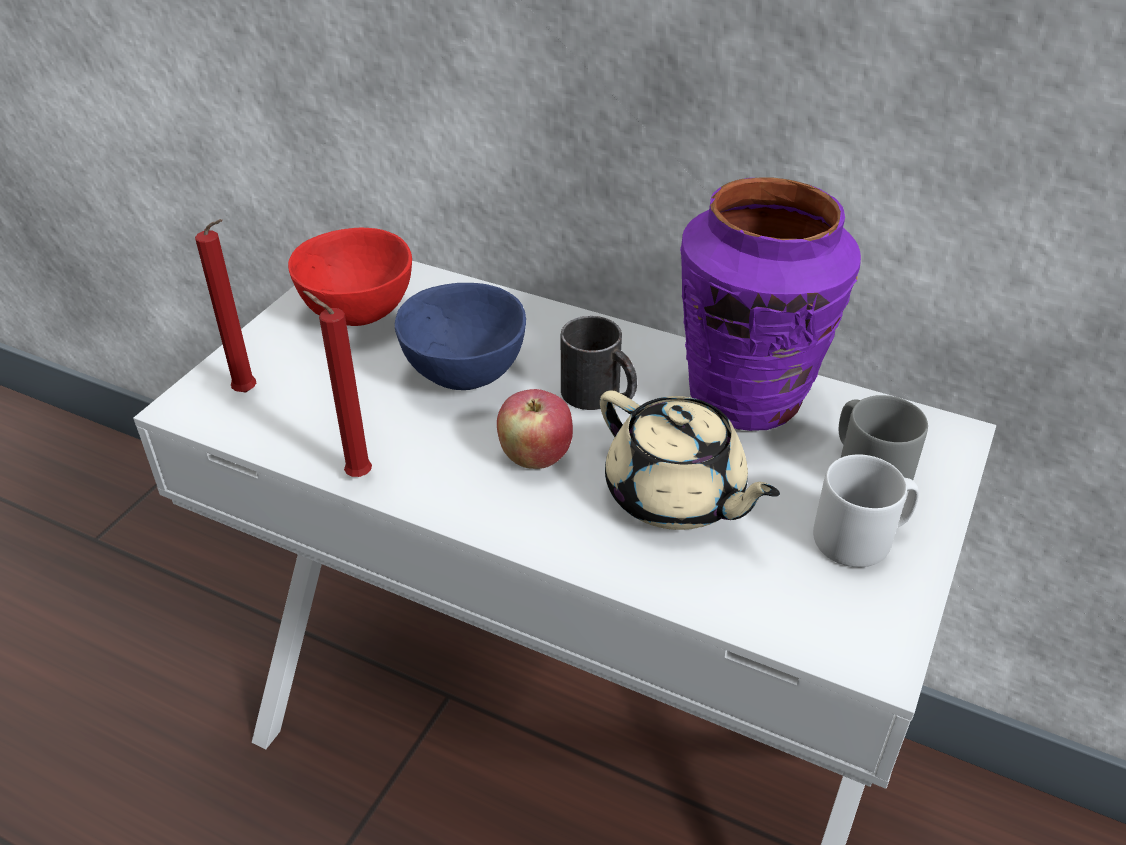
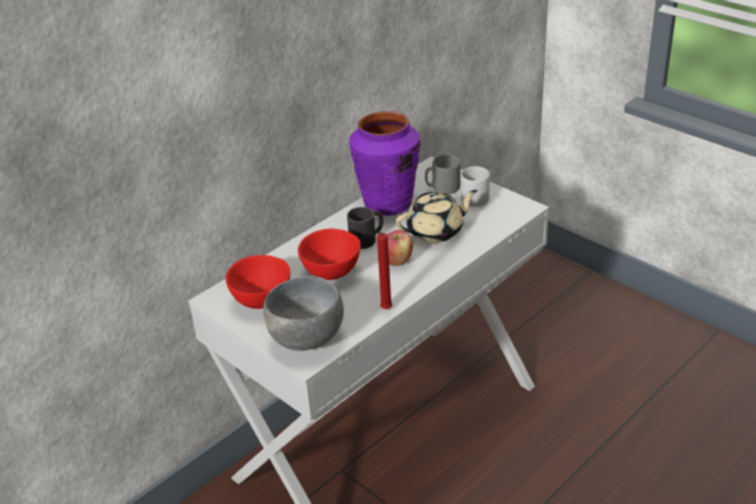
camera: 70 degrees left, 5 degrees down
(249, 393) = (308, 340): red candle -> grey bowl
(464, 376) = (332, 273): blue bowl -> red bowl

